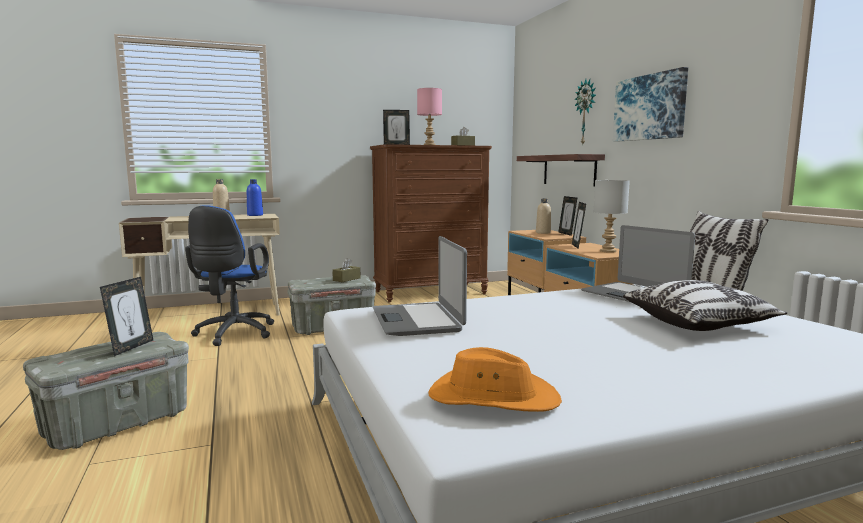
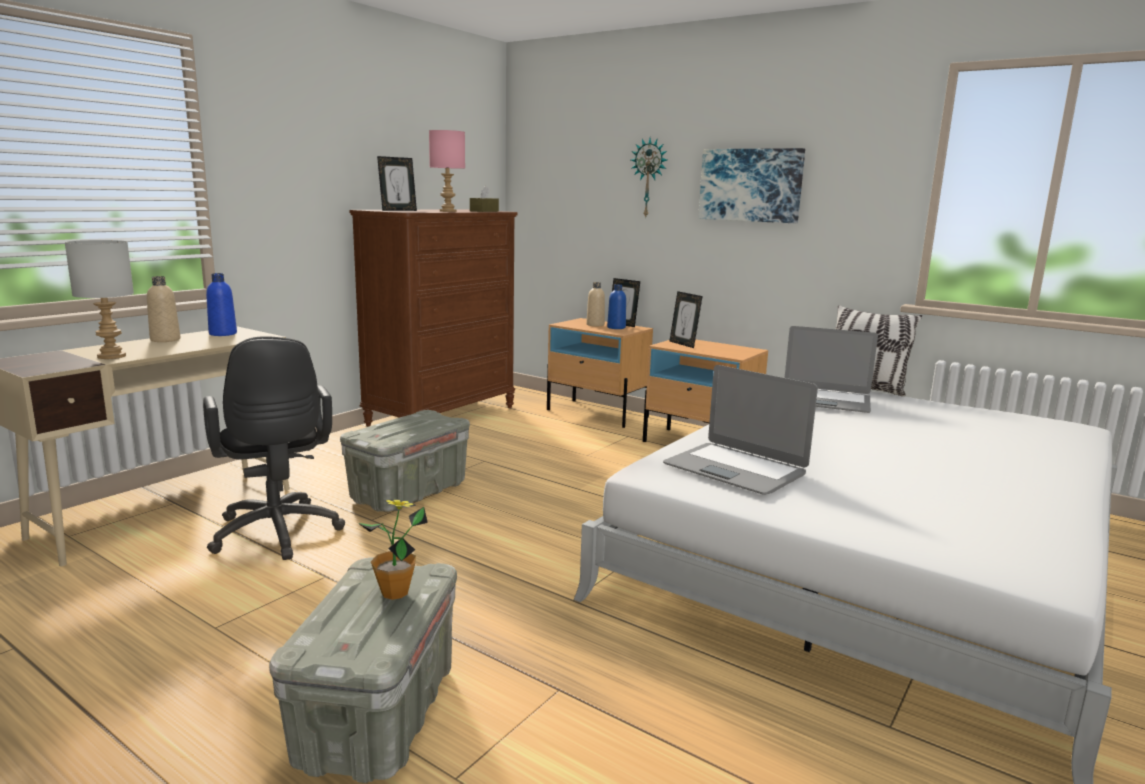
camera: 35 degrees left, 5 degrees up
(131, 347) = (395, 592): picture frame -> potted plant
(233, 334) = (277, 535): blue office chair -> black office chair
(346, 279) = (423, 420): brown tissue box -> none
(492, 397) = (983, 537): orange hat -> none
(554, 235) = (616, 327): none -> blue bottle
(569, 170) = (619, 246): shelf -> none
(607, 251) = (726, 349): grey table lamp -> grey table lamp (110, 356)
(698, 324) = (932, 425): pillow -> none

